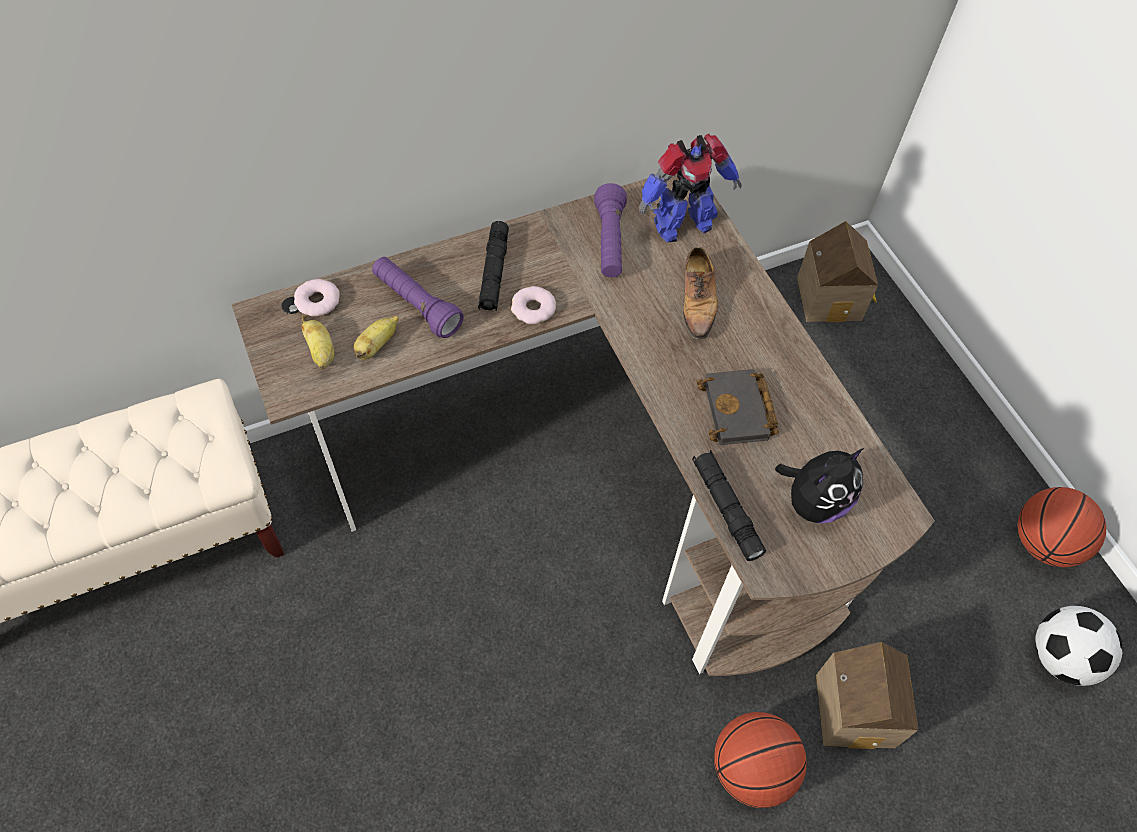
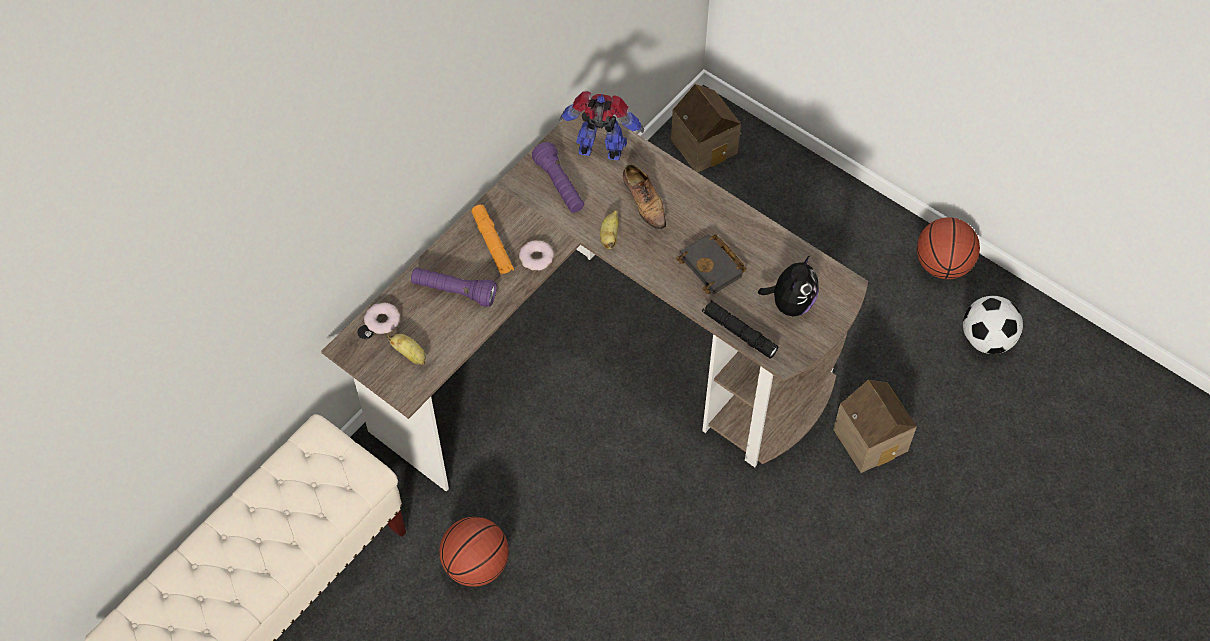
camera: 25 degrees left, 0 degrees up
(377, 345) = (445, 332): banana -> banana (609, 236)
(494, 272) = (492, 244): black flashlight -> orange flashlight
(681, 224) = (601, 150): toy robot -> toy robot turned 120 degrees counterclockwise
(751, 769) = (821, 511): basketball -> basketball (476, 564)

